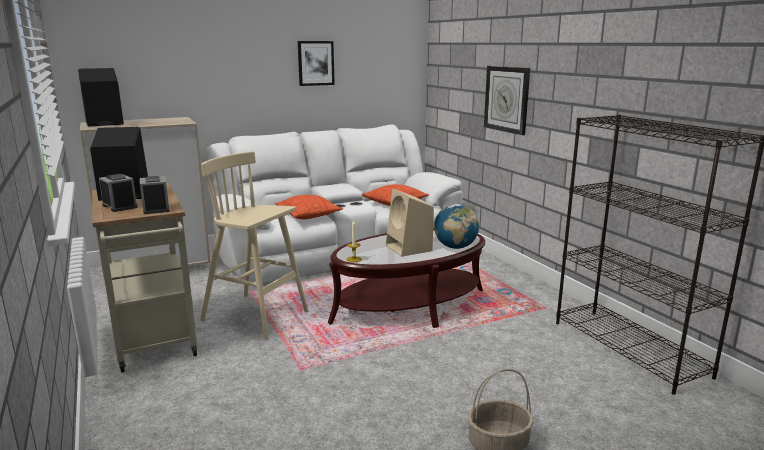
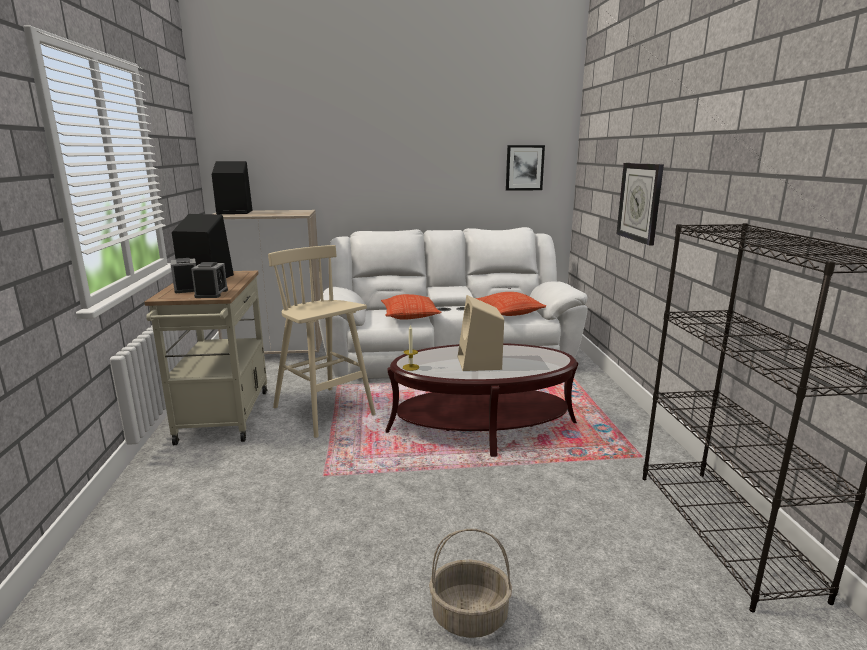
camera: 20 degrees right, 0 degrees up
(315, 63) = (447, 159): picture -> picture (524, 167)
(455, 247) = (532, 368): globe -> none

